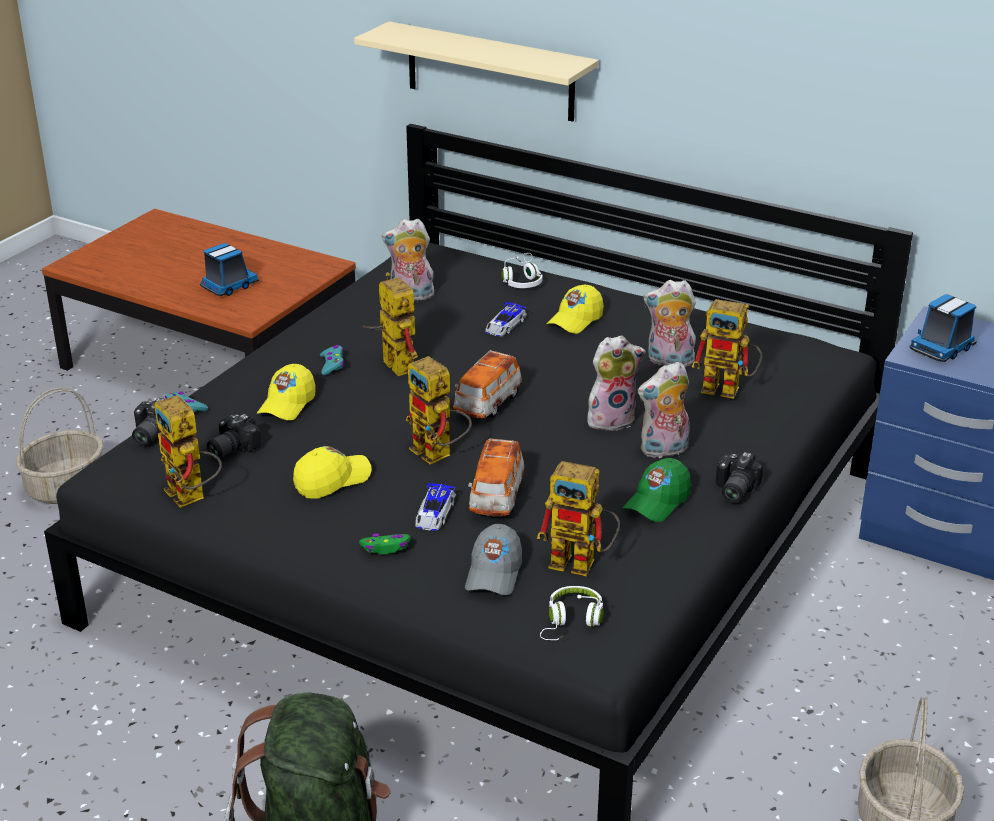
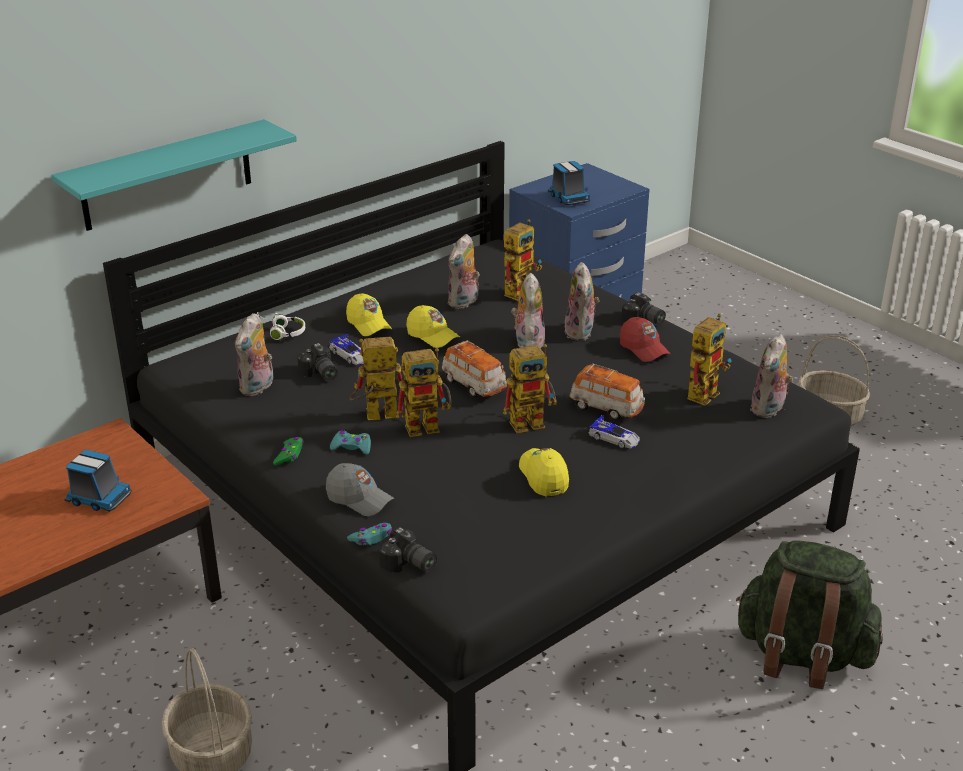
camera: 70 degrees left, 0 degrees up
(192, 497) = (531, 552): toy robot -> toy robot (429, 425)
(229, 286) = (98, 498): toy truck -> toy truck turned 135 degrees clockwise
(230, 448) = (464, 521): camera -> camera (319, 374)
(287, 404) = (407, 480): yellow cap -> yellow cap (432, 336)
(386, 548) = (653, 466): green game controller -> green game controller (289, 455)
(490, 72) = (167, 175): beige shelf -> turquoise shelf
(494, 573) = (702, 428): grey cap -> grey cap (359, 499)
(571, 622) = (769, 409): white headphones -> plush toy
(657, 502) = (644, 349): green cap -> red cap

